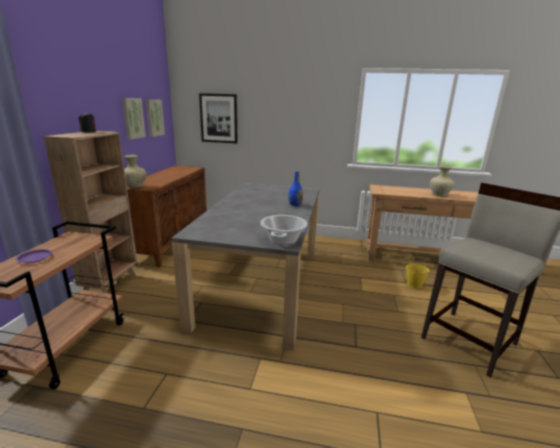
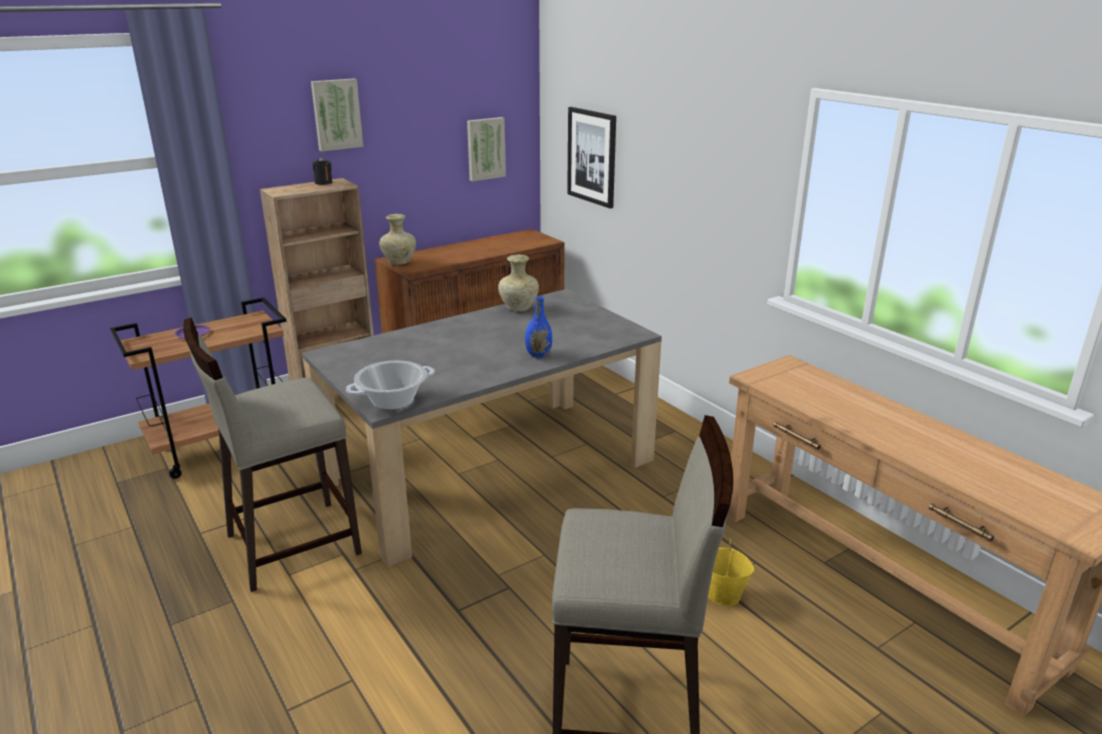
camera: 45 degrees right, 5 degrees up
(132, 118) = (431, 153): picture -> picture (336, 114)
(221, 372) = (291, 544): none -> beige stool
(439, 195) = (873, 427): beige vase -> beige vase (518, 308)

